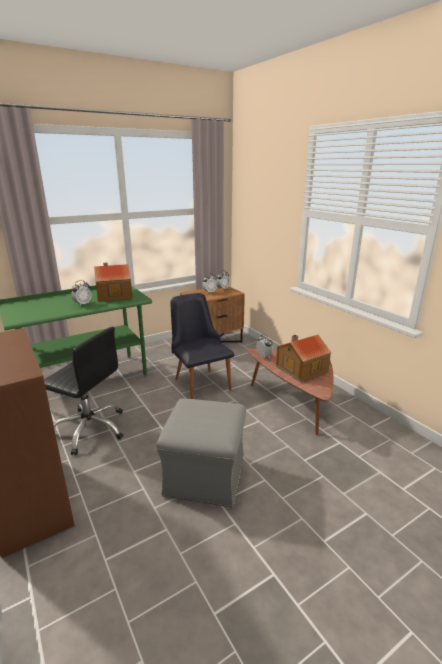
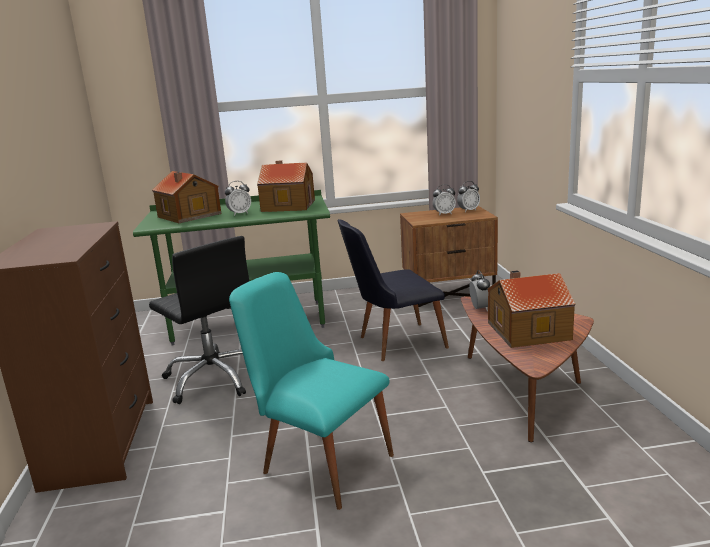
camera: 25 degrees right, 5 degrees down
(40, 308) = (188, 216): none -> toy house
(200, 381) = (393, 343): black chair -> black chair turned 105 degrees counterclockwise
(205, 475) = (318, 459): grey ottoman -> turquoise chair

